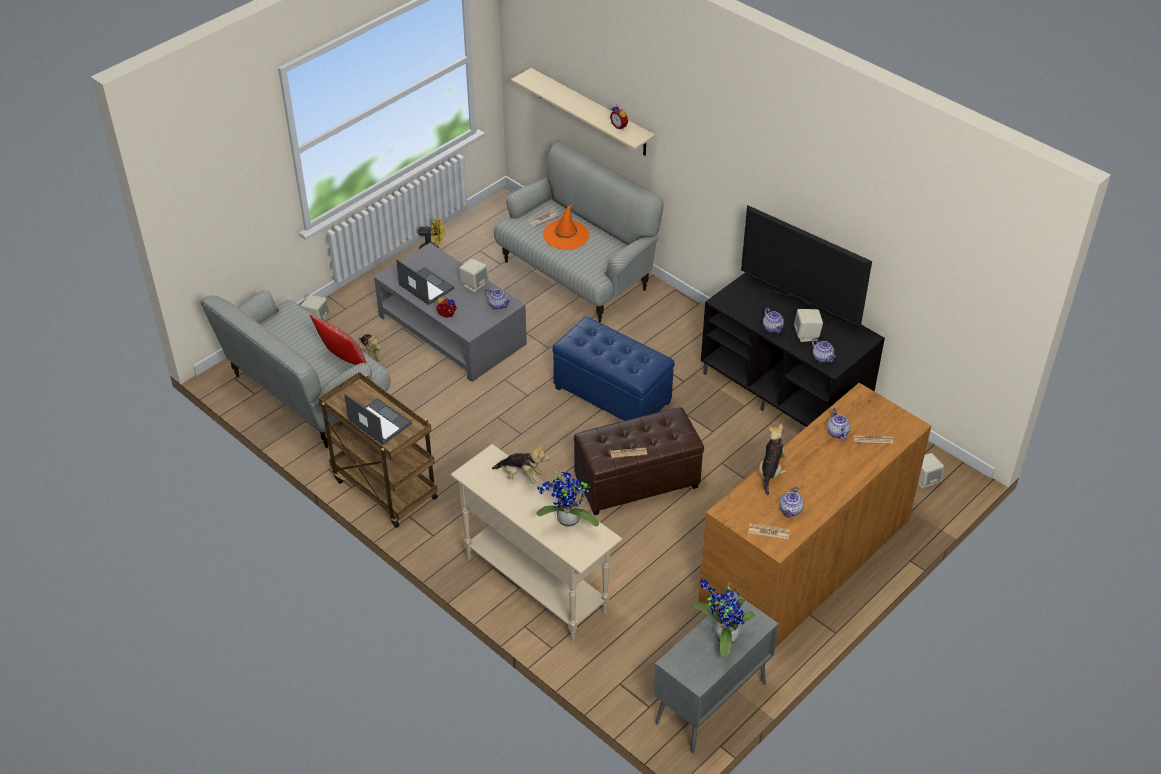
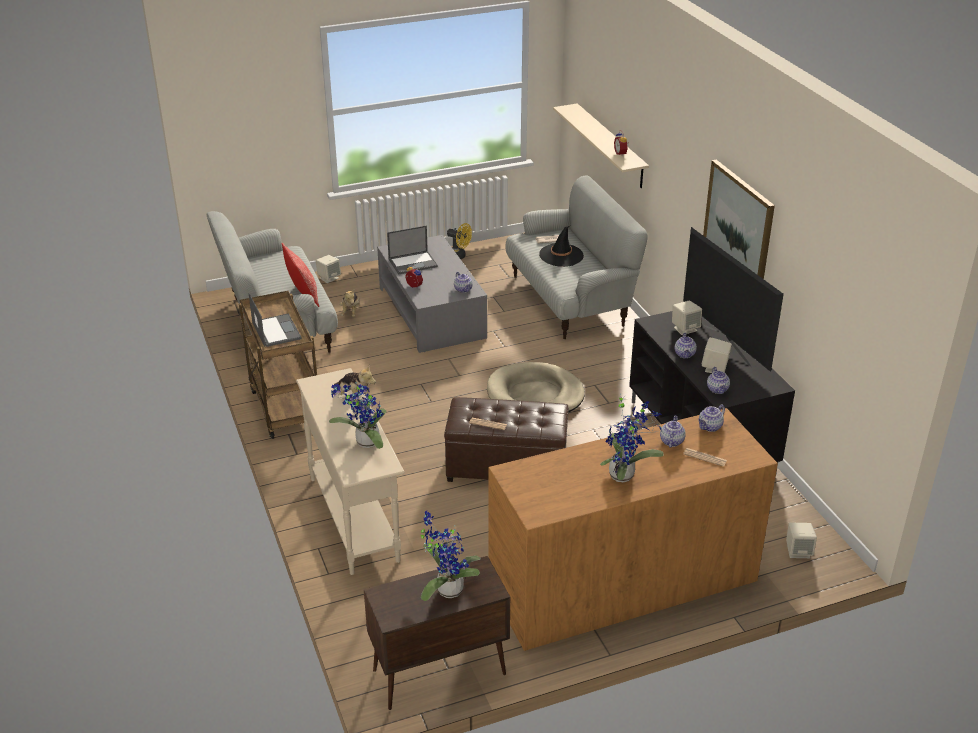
camera: 25 degrees right, 10 degrees down
(425, 286) = (413, 262): laptop -> laptop turned 90 degrees clockwise
(474, 284) = (454, 271): beige speaker -> beige speaker (685, 329)
(566, 235) = (561, 255): orange hat -> black hat
(612, 395) = (535, 395): blue ottoman -> beige dog bed
(710, 704) = (438, 673): grey cabinet -> brown cabinet
(768, 531) = (536, 501): newspaper -> none
(771, 471) = (578, 453): plush toy -> none
(790, 511) = (572, 490): teapot -> teapot (710, 427)
(792, 199) = (738, 230): none -> picture
(821, 480) = (624, 475): none -> potted plant

